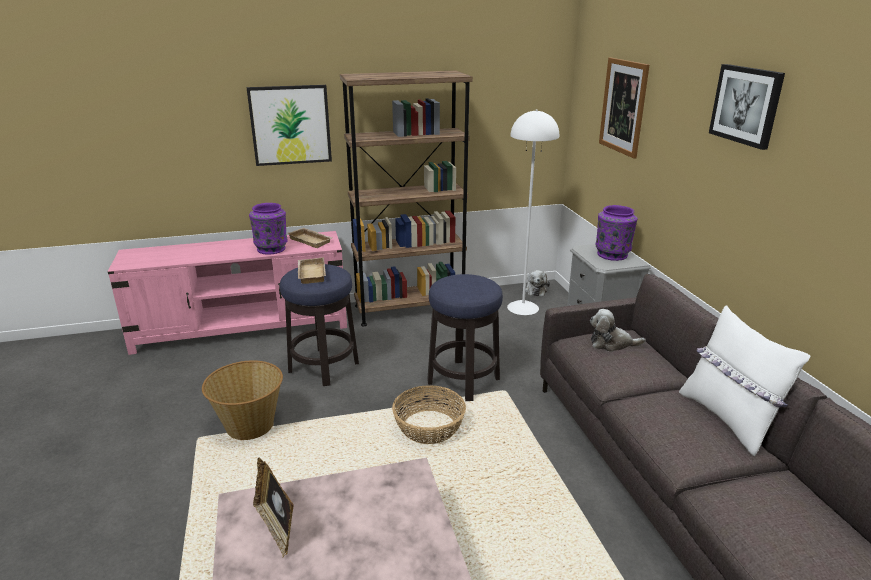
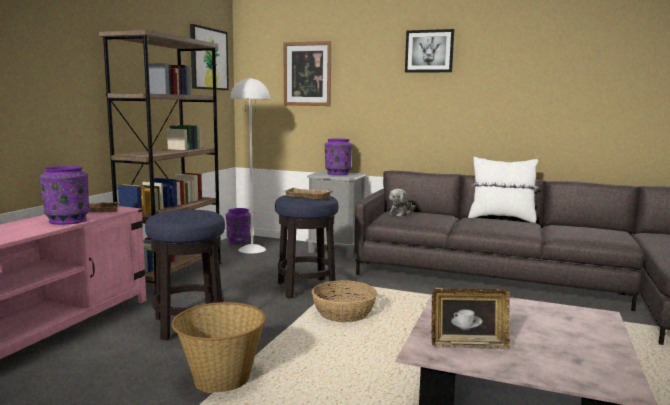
camera: 55 degrees left, 15 degrees down
(290, 125) = (50, 81): picture -> picture (208, 59)
(310, 273) = (180, 214): beige tray -> beige tray (306, 196)
(535, 290) = (238, 241): plush toy -> purple vase

